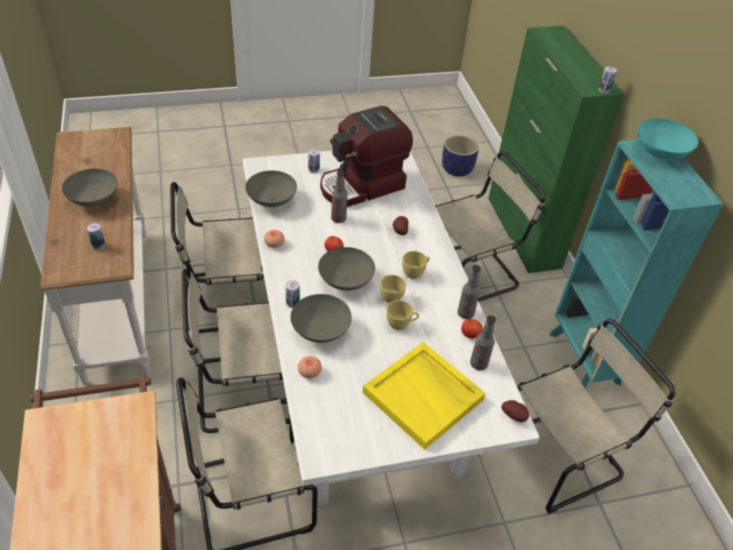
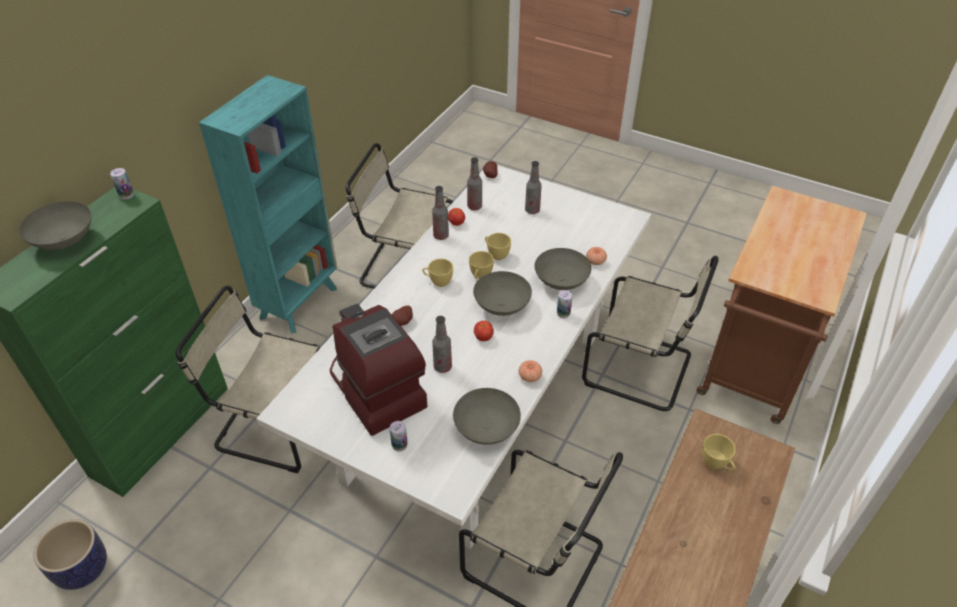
camera: 135 degrees left, 0 degrees up
(93, 200) = (696, 541): grey bowl -> grey bowl (66, 241)
(98, 246) = (716, 464): can -> yellow cup
(242, 391) = (591, 450): beige chair -> none
(362, 186) = (375, 390): coffee machine -> coffee machine turned 135 degrees counterclockwise
(424, 396) = (532, 210): yellow tray -> bottle
(659, 153) = (232, 115): turquoise bowl -> none

